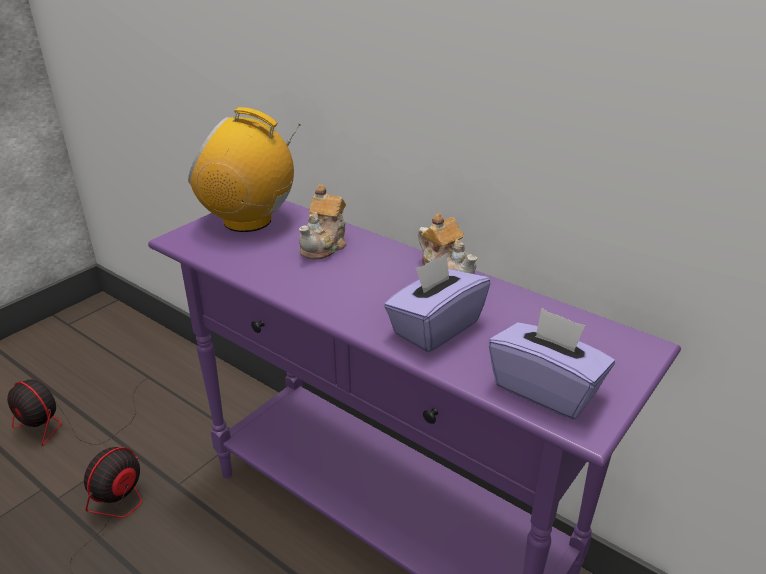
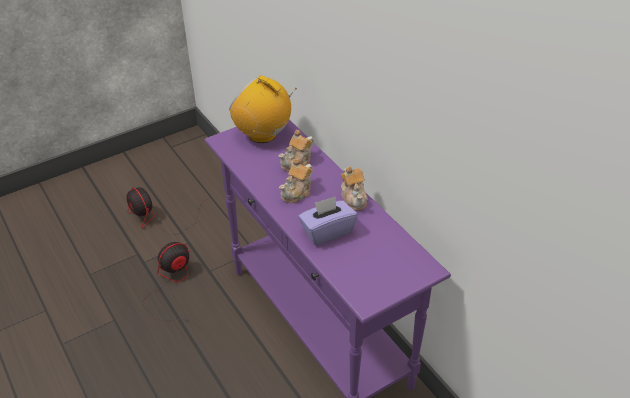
camera: 20 degrees right, 10 degrees up
(348, 283) = (297, 192): none -> teapot
(546, 389) = (360, 279): purple tissue box -> none

